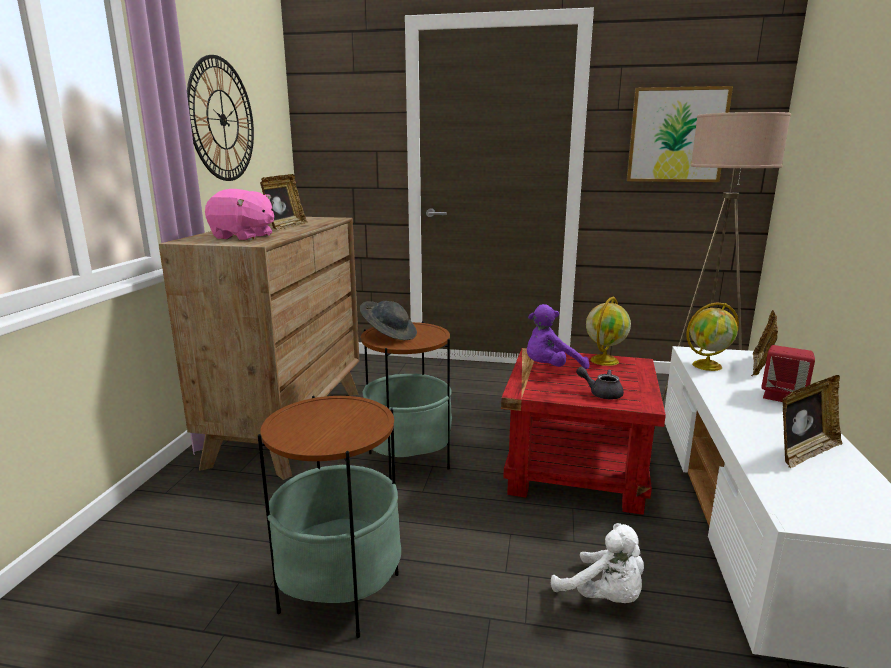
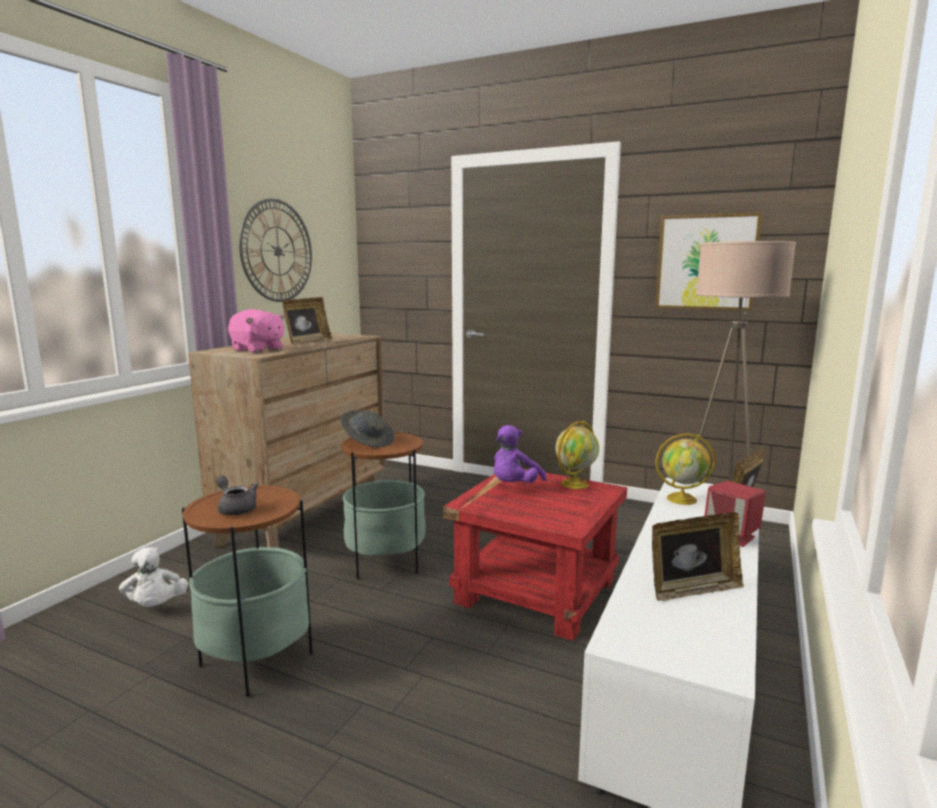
camera: 15 degrees right, 5 degrees down
(551, 368) = (514, 486): purple plush toy -> purple plush toy turned 45 degrees counterclockwise
(601, 393) = (539, 513): grey teapot -> grey teapot (236, 508)
(603, 597) = (478, 705): white plush toy -> white plush toy (156, 606)

